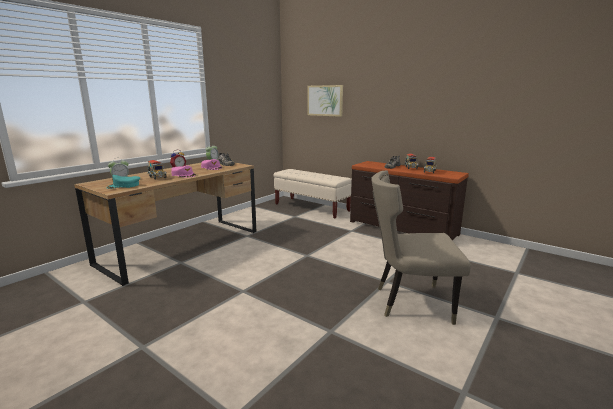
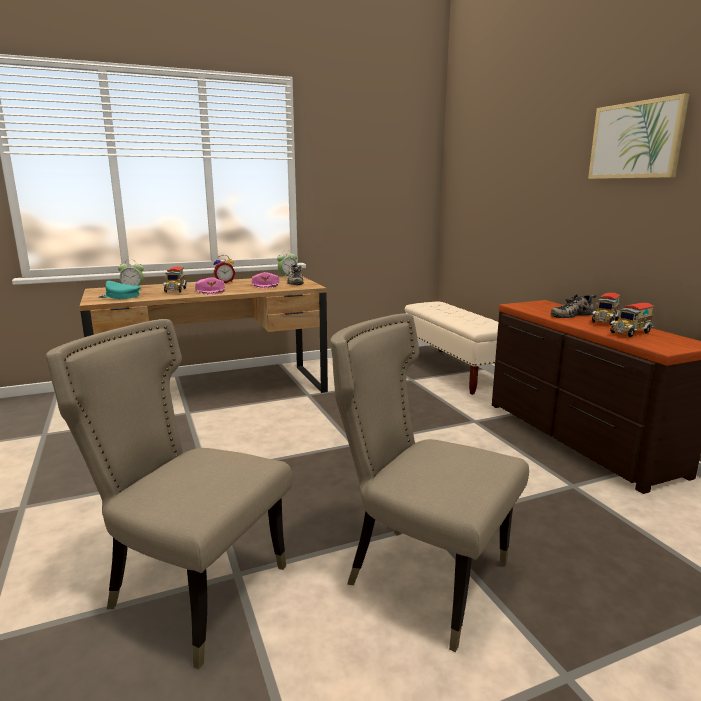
camera: 30 degrees right, 0 degrees up
(317, 346) = (191, 590): none -> beige chair
(325, 100) = (495, 188): picture -> picture (635, 140)

